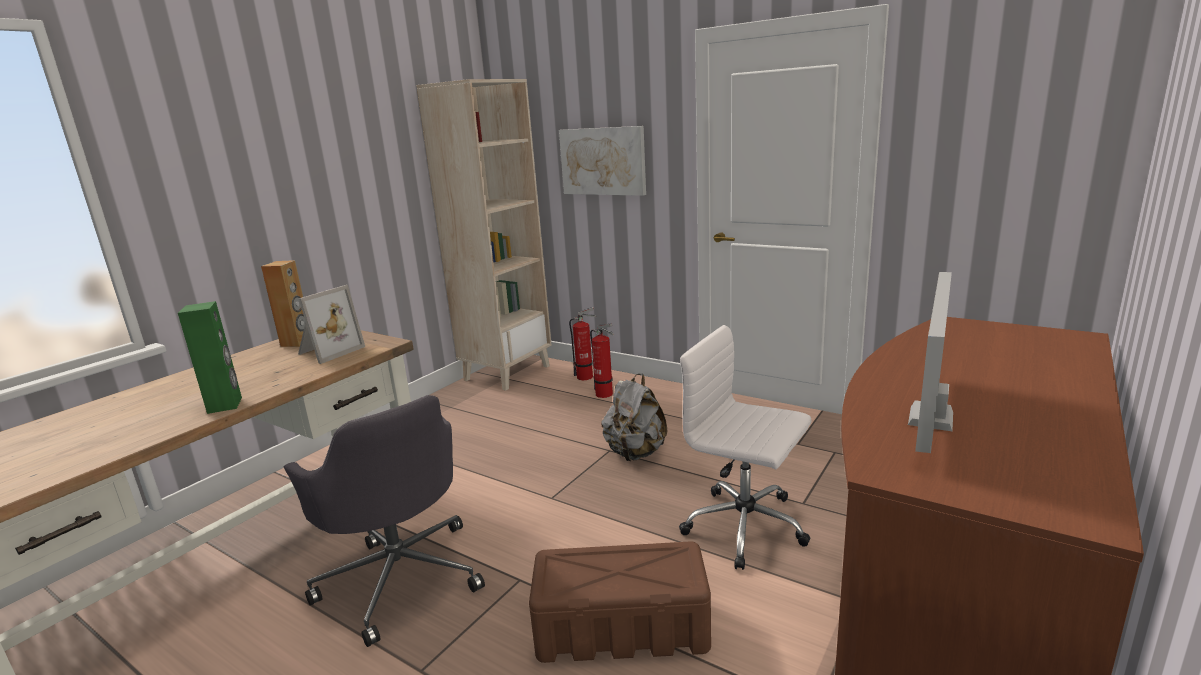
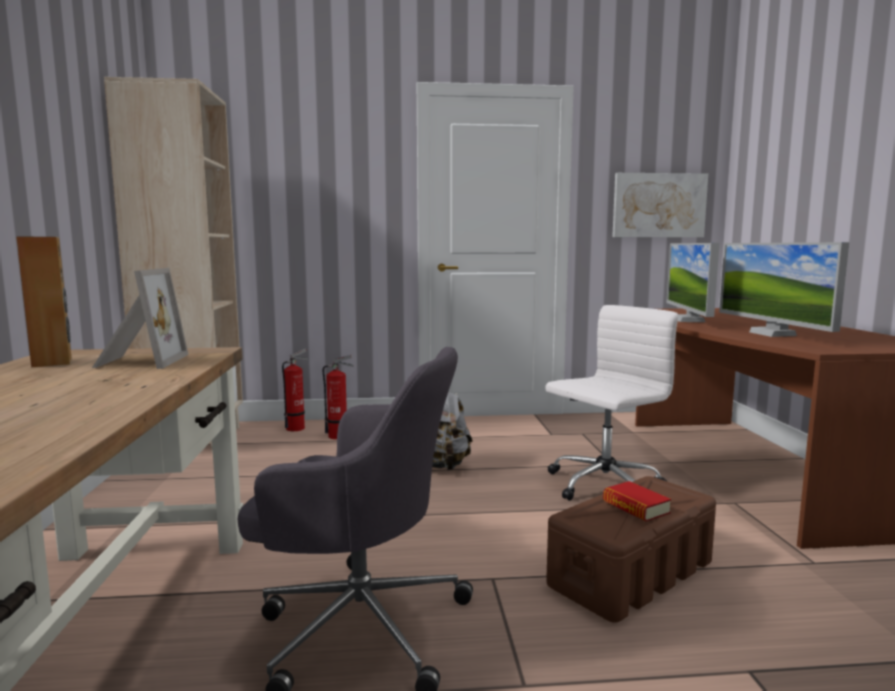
camera: 40 degrees left, 10 degrees down
(225, 405) = (110, 406): green speaker -> none
(603, 161) = (312, 196): picture -> picture (658, 205)
(615, 571) = (635, 507): none -> book
(747, 527) = (603, 486): white office chair -> white office chair turned 150 degrees clockwise
(914, 359) = (688, 320): none -> monitor

